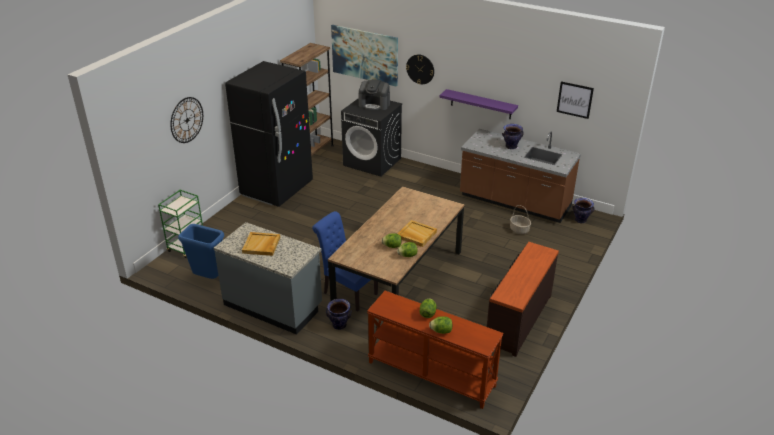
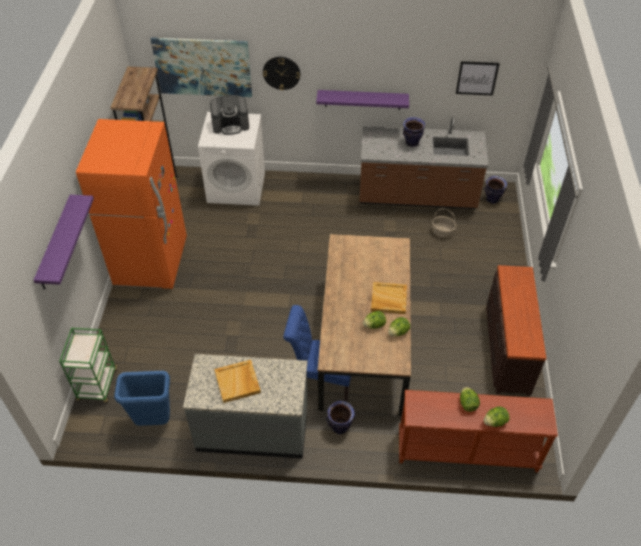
camera: 25 degrees left, 15 degrees up
(187, 120) = (55, 243): wall clock -> purple shelf
(277, 189) = (151, 262): black fridge -> orange fridge
(372, 162) = (237, 187): black washing machine -> white washing machine

